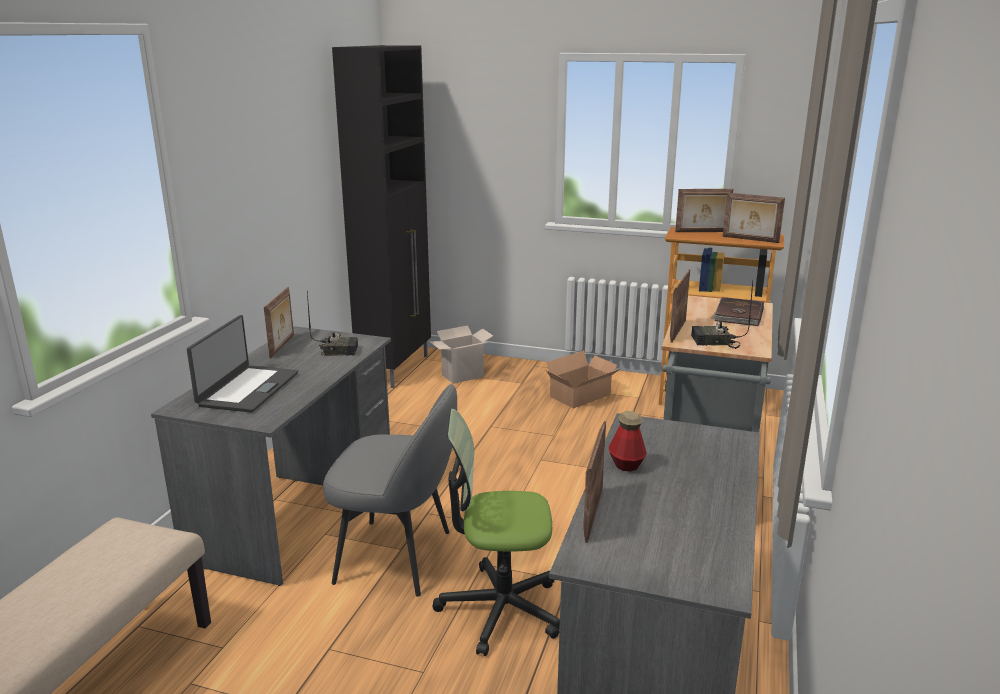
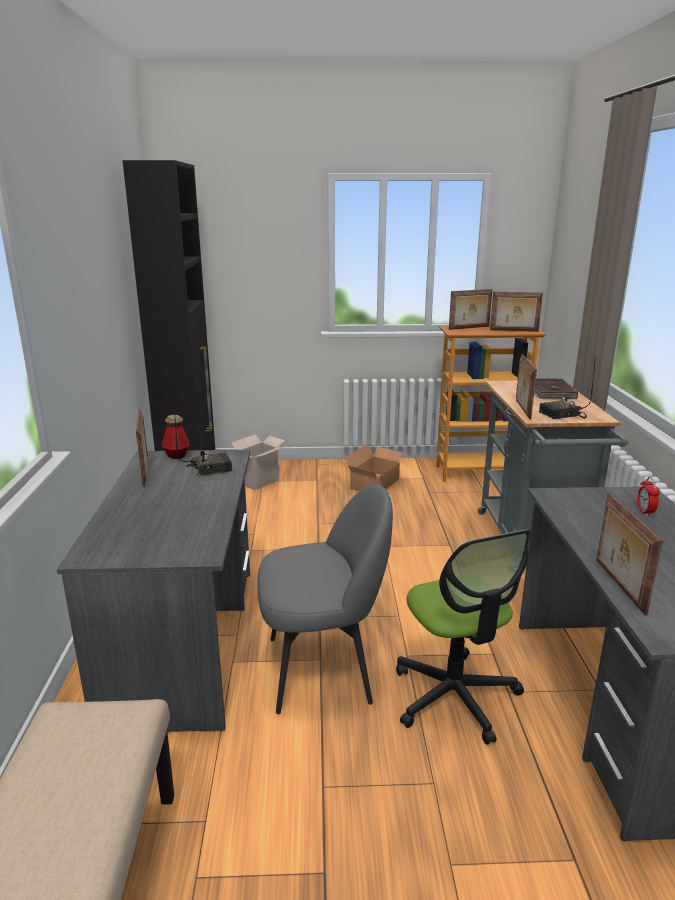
camera: 20 degrees left, 0 degrees up
(247, 389) = (149, 522): laptop -> none
(500, 609) = (455, 696): office chair -> office chair turned 90 degrees counterclockwise
(626, 464) = (590, 533): bottle -> bottle (176, 455)
(712, 455) = (645, 512): none -> alarm clock

